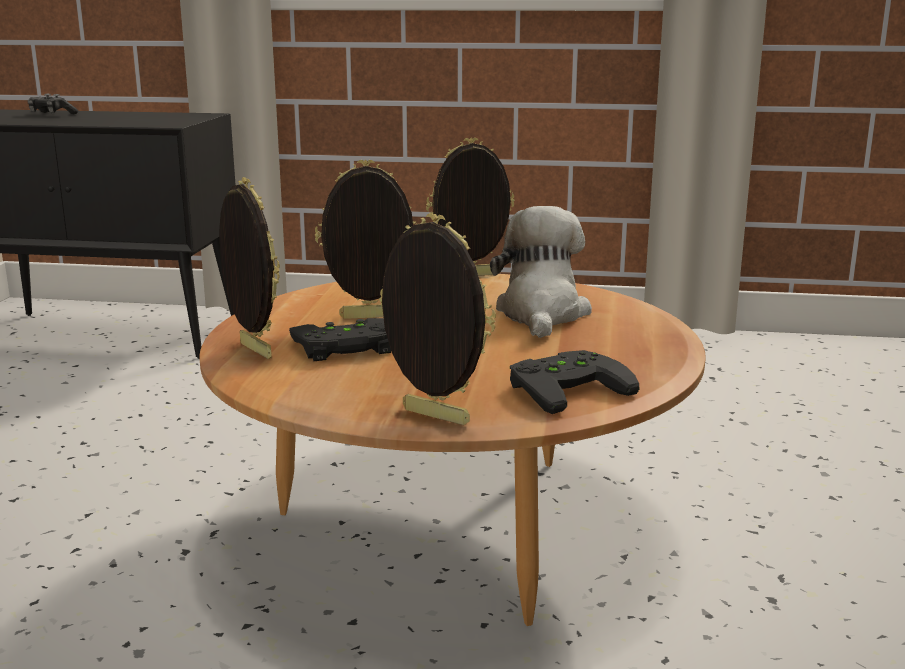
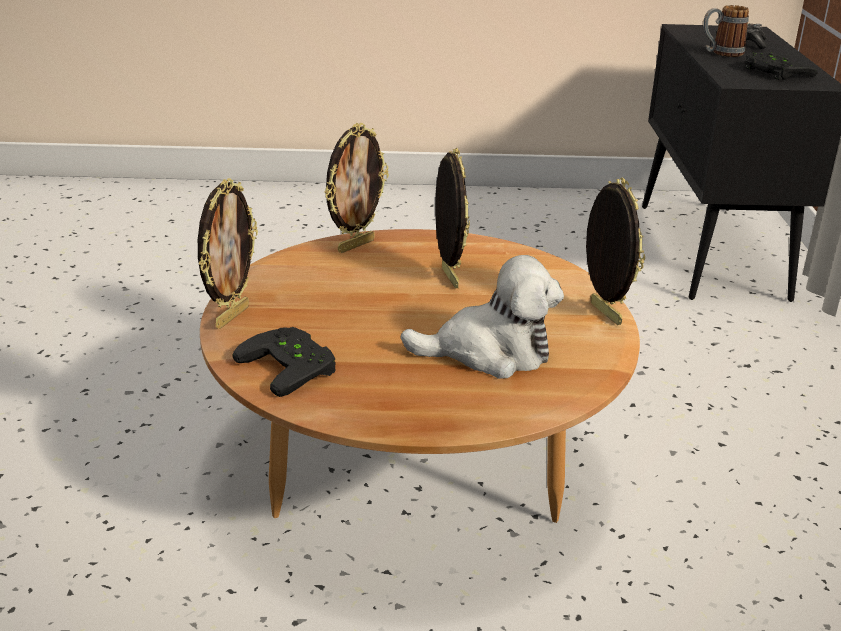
camera: 80 degrees right, 10 degrees up
(71, 120) = (721, 53): none -> mug
(345, 348) = (368, 275): black game controller -> black game controller (773, 72)

